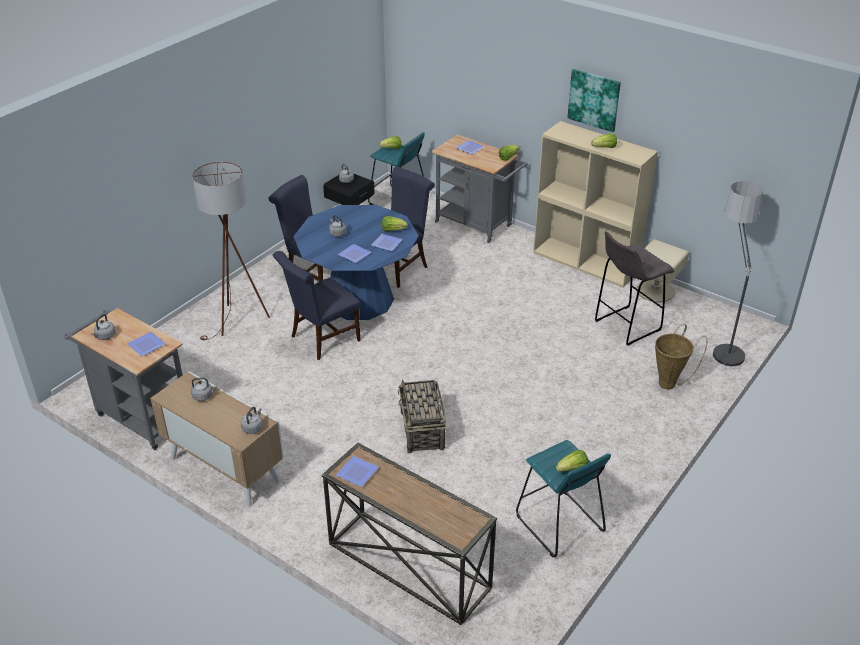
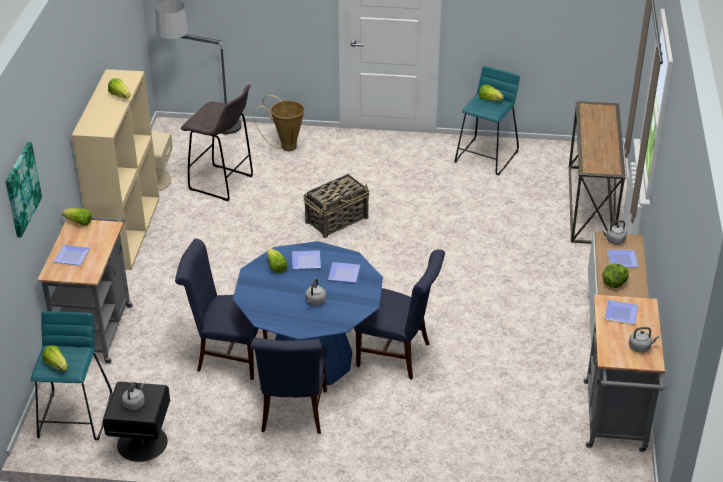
camera: 120 degrees left, 0 degrees up
(204, 396) = (614, 283): grey kettle -> lettuce
(237, 322) = (424, 432): brown floor lamp -> none
(357, 474) = (606, 162): plate -> plate (623, 259)
(422, 431) = (459, 245): basket -> basket (337, 220)
(594, 99) = (76, 80): picture -> picture (21, 189)

